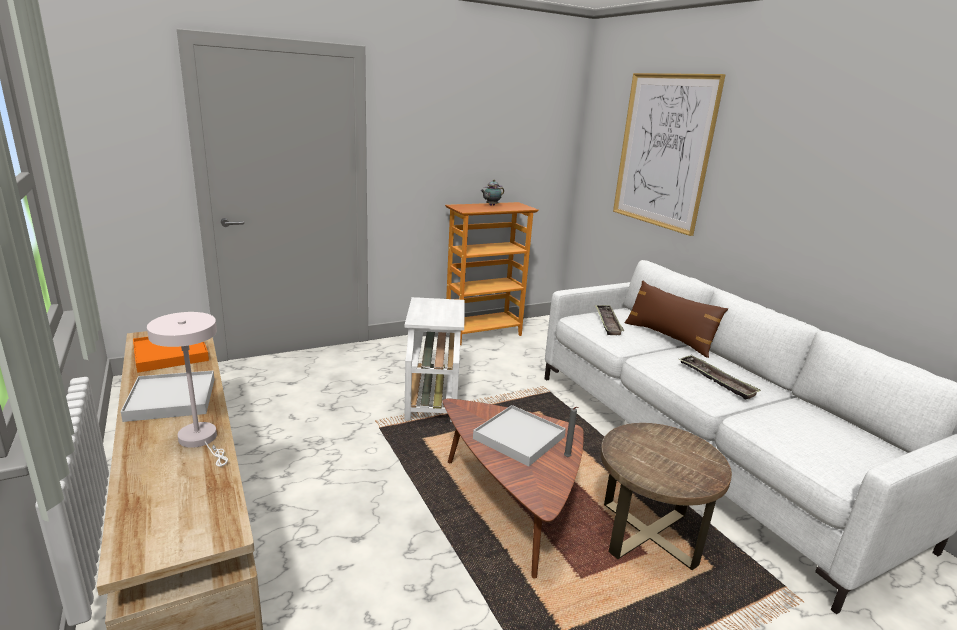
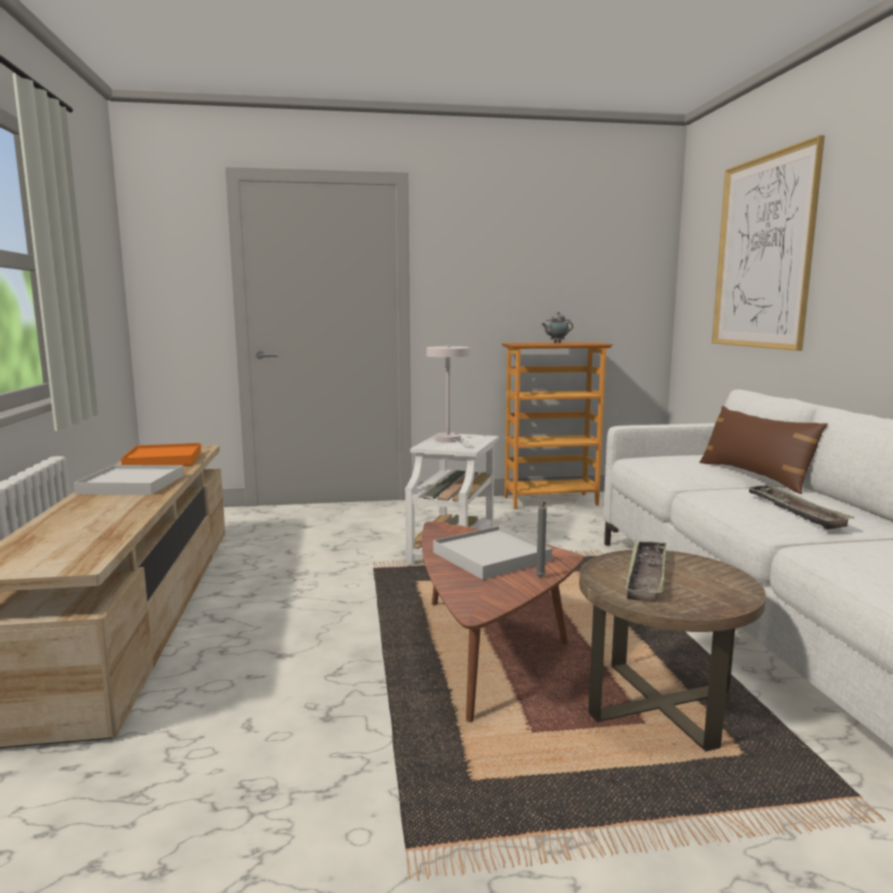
camera: 20 degrees right, 10 degrees down
(201, 440) = (128, 509): white table lamp -> white table lamp (450, 441)
(607, 322) = (675, 461): tray -> tray (646, 575)

